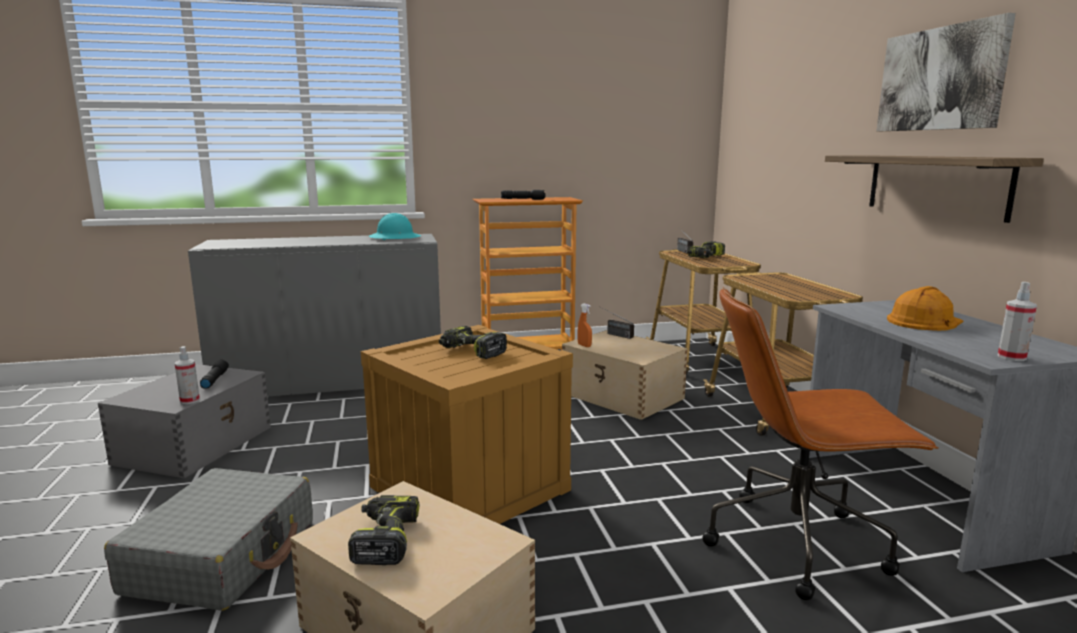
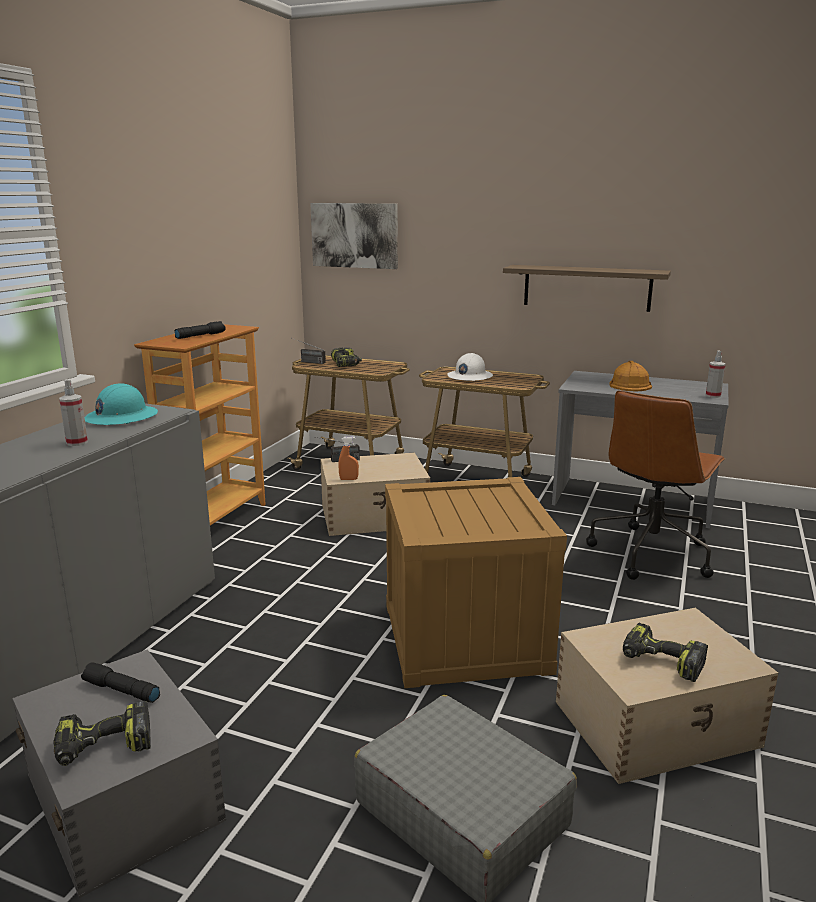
camera: 55 degrees left, 5 degrees up
(190, 400) = (183, 721): spray bottle -> spray bottle (77, 442)
(471, 352) = (459, 507): power drill -> power drill (104, 748)
(777, 283) = (469, 377): none -> white hard hat
(941, 79) = (583, 212): picture -> picture (355, 235)

